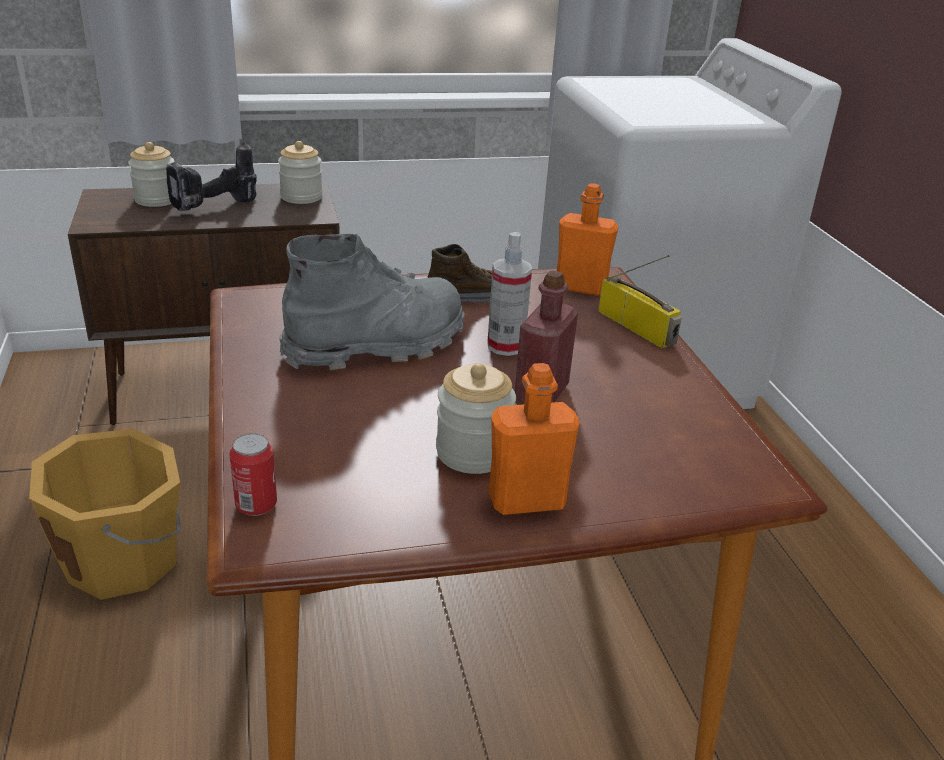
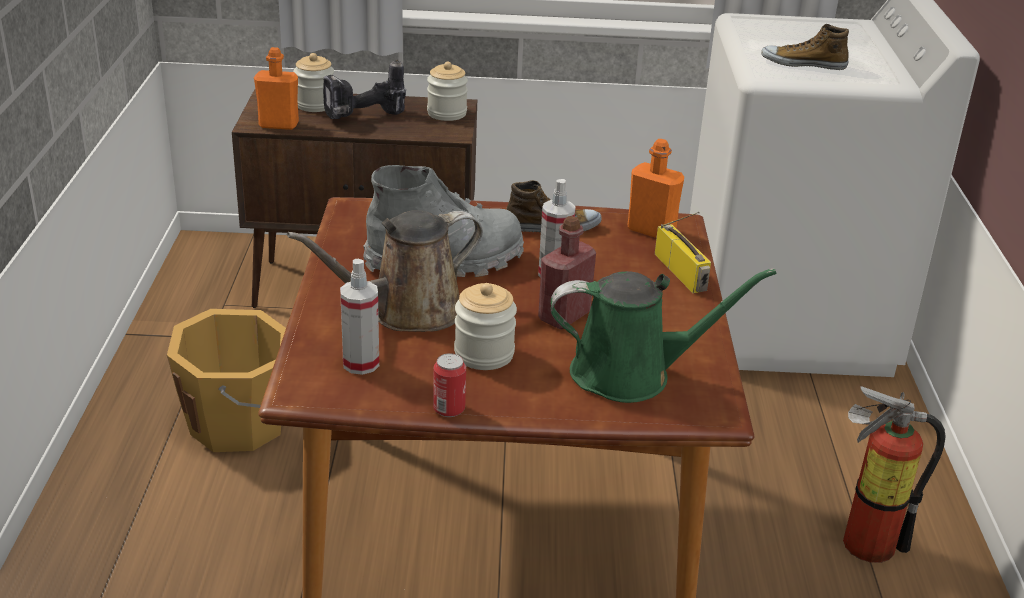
camera: 15 degrees right, 0 degrees up
(256, 505) = (307, 367): can -> can (449, 409)
(325, 489) = (361, 363): none -> spray bottle
(357, 412) = (407, 312): none -> brown watering can
(526, 500) = (508, 394): orange bottle -> orange bottle (278, 125)
(652, 451) = (631, 374): none -> green watering can
(667, 112) = (803, 64): none -> shoe
(802, 575) = (861, 540): none -> fire extinguisher

